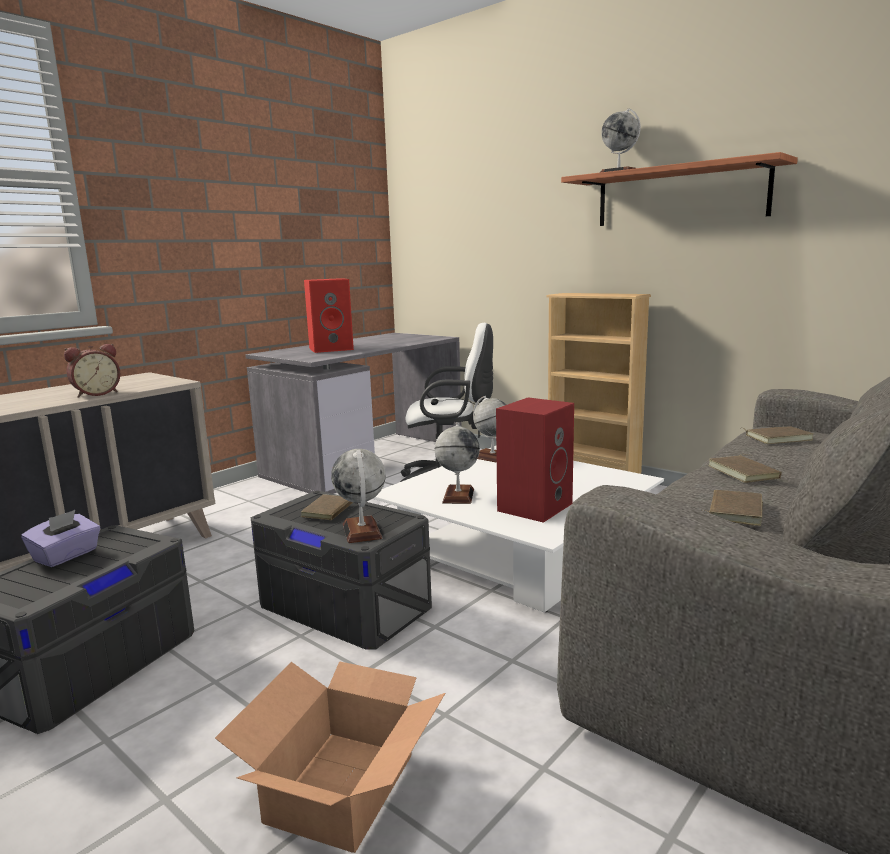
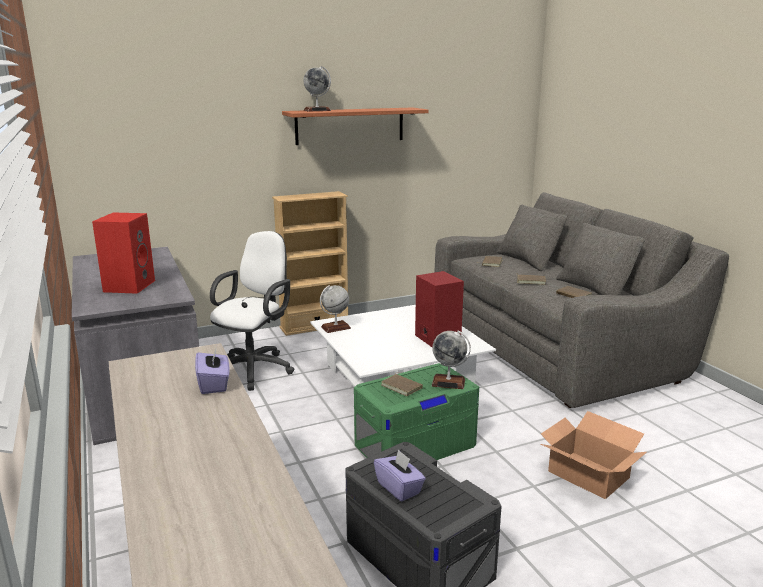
camera: 65 degrees left, 5 degrees up
(96, 394) = (214, 384): alarm clock -> purple tissue box
(345, 605) = (415, 444): grey storage box -> green storage box
(458, 496) = (397, 352): globe -> none

